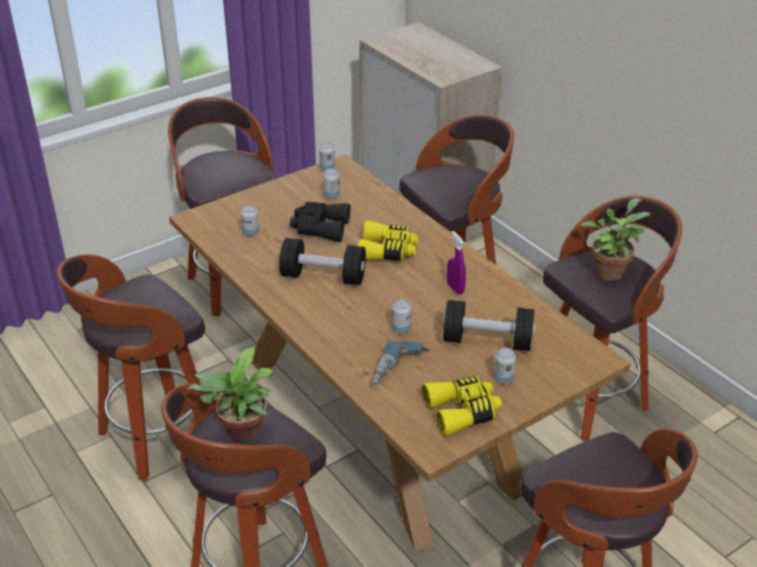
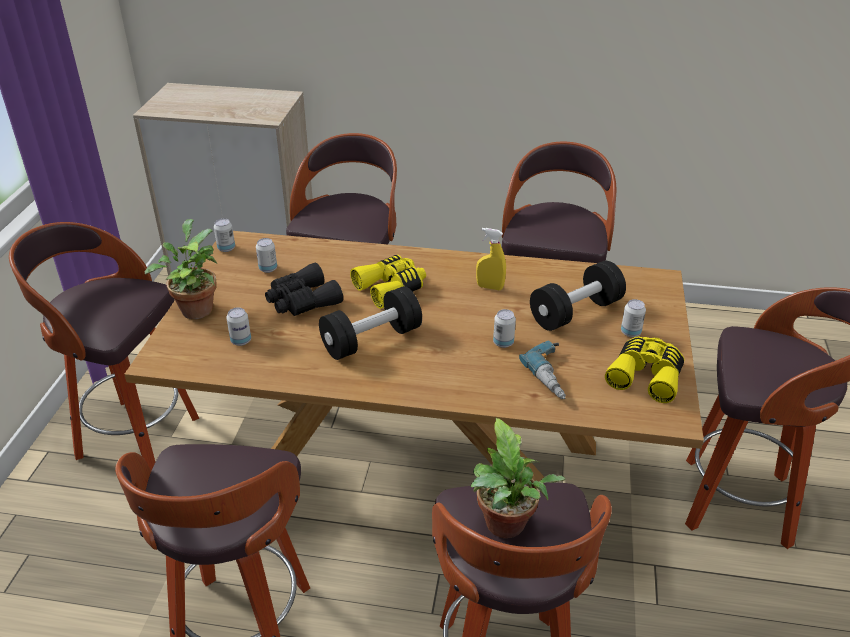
camera: 45 degrees left, 0 degrees up
(455, 288) = (490, 287): purple spray bottle -> yellow spray bottle
(609, 270) = (554, 219): potted plant -> potted plant (195, 308)

